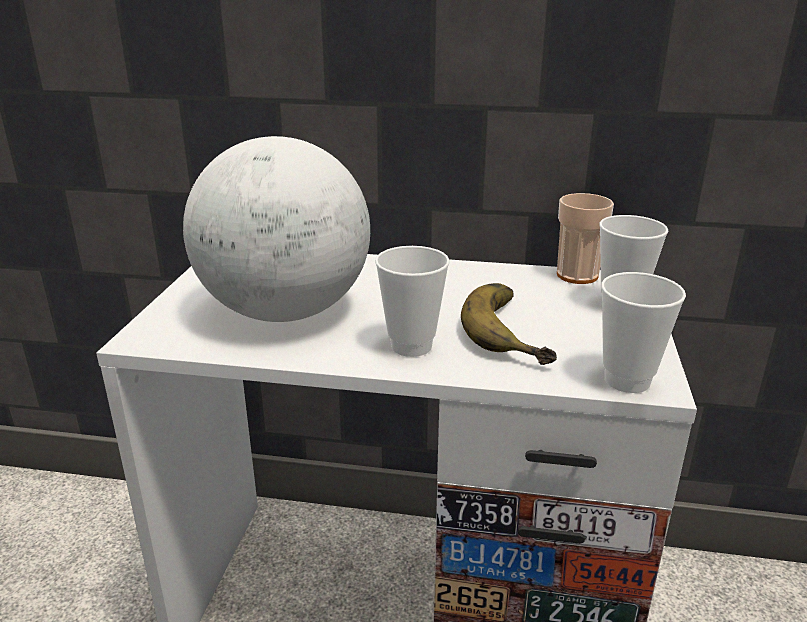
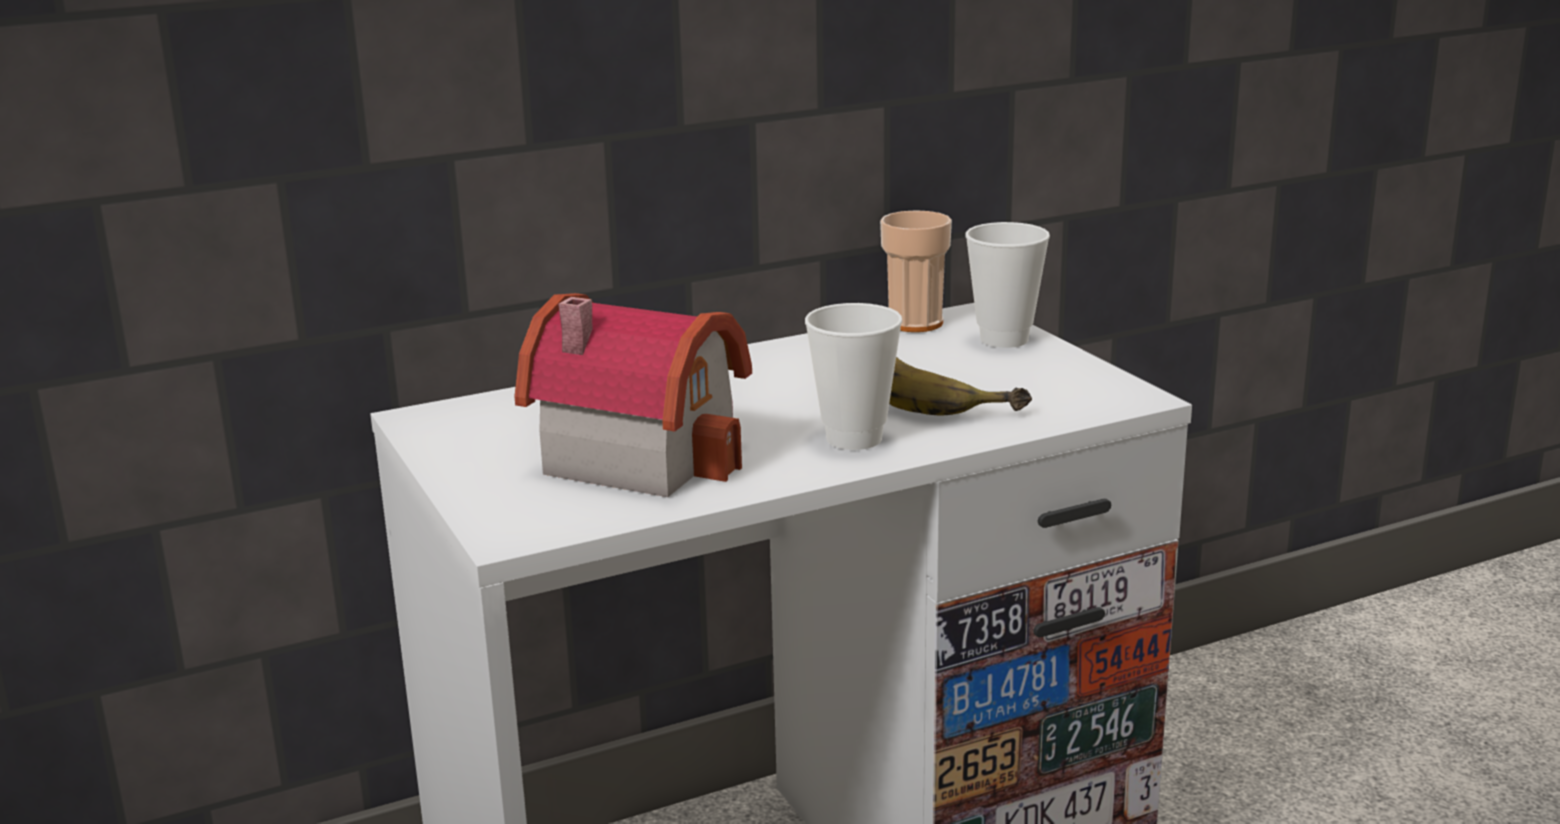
camera: 35 degrees left, 5 degrees down
(285, 311) = (642, 453): globe -> toy house
(627, 380) = (1106, 401): cup -> none

